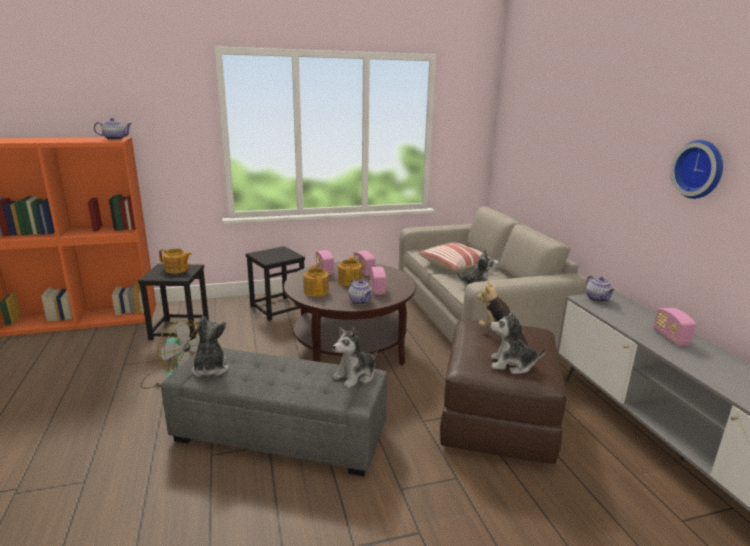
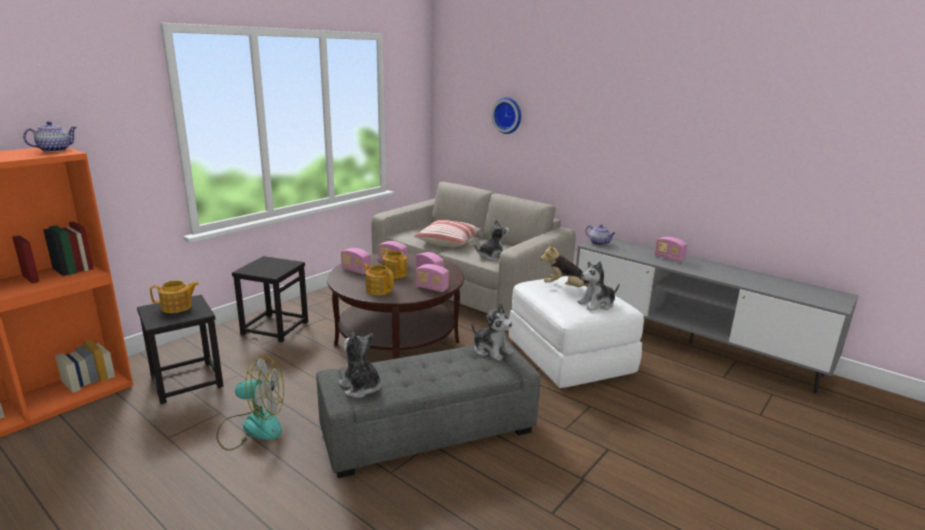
camera: 35 degrees left, 0 degrees up
(355, 376) = (491, 350): plush toy -> plush toy turned 60 degrees counterclockwise
(360, 301) = (432, 288): teapot -> radio
(497, 419) = (570, 357): brown ottoman -> white ottoman
(700, 169) = (664, 132): wall clock -> wall clock (508, 115)

